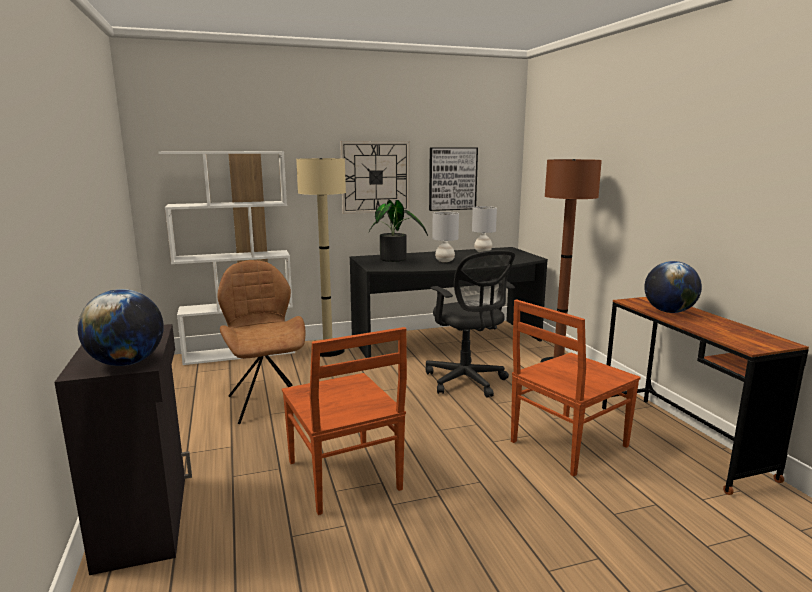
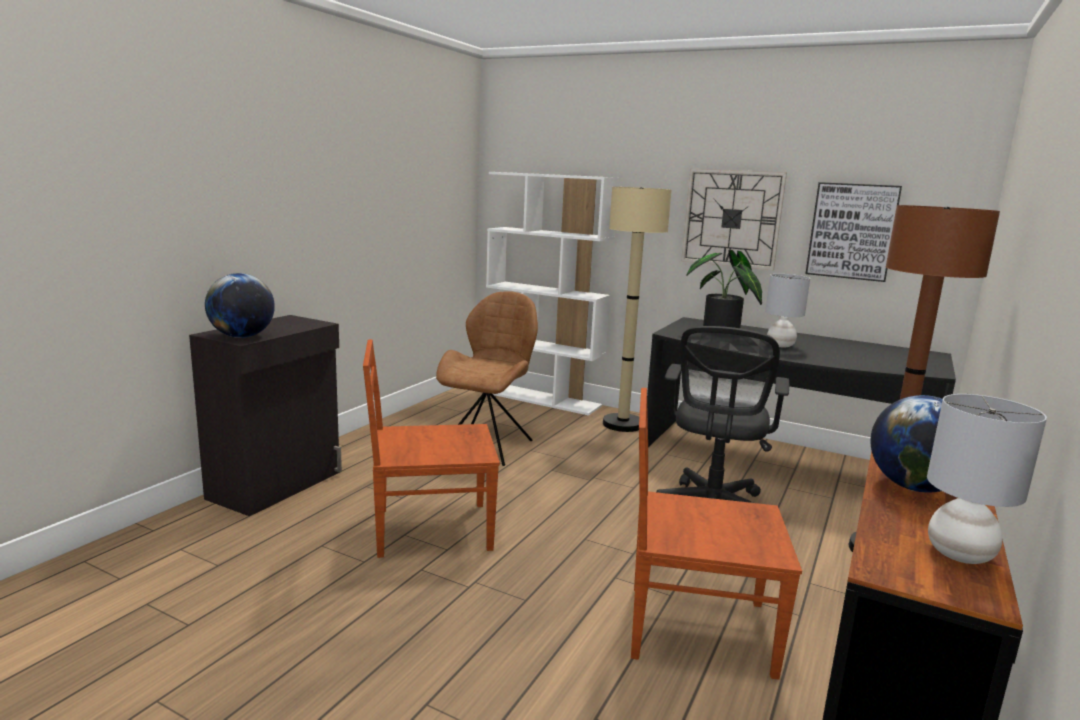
camera: 45 degrees right, 0 degrees up
(344, 477) = (429, 529): brown chair -> brown chair turned 60 degrees clockwise
(483, 251) = (876, 348): grey table lamp -> grey table lamp (960, 554)

